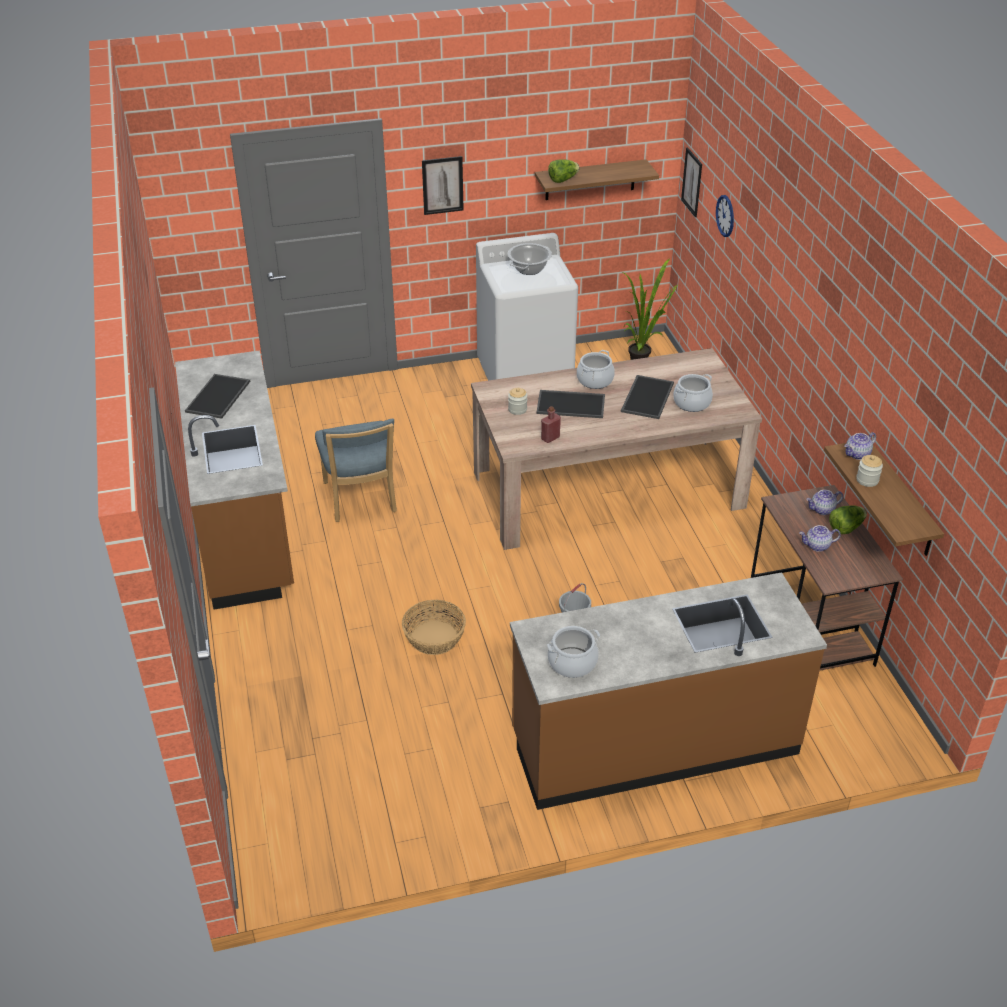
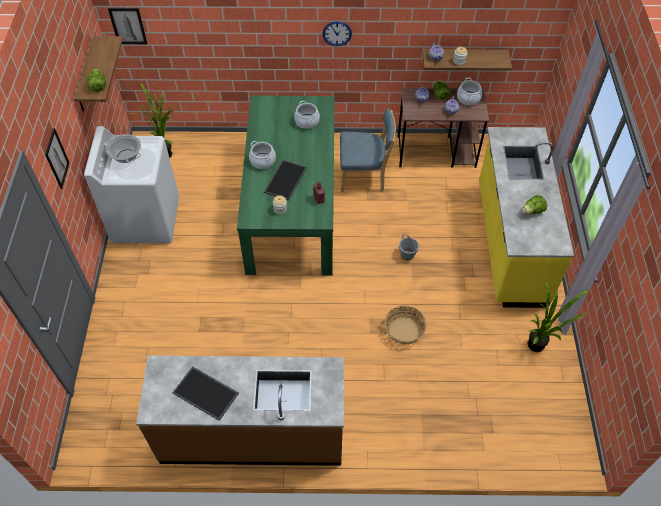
camera: 75 degrees left, 15 degrees up
(360, 500) = (250, 350): blue chair -> blue chair (364, 177)
(455, 804) = (540, 346): none -> potted plant
(572, 662) = (546, 233): cooking pot -> cooking pot (468, 98)
(607, 490) = (292, 207): beige dining table -> green dining table
(613, 642) = (532, 211): none -> lettuce
(646, 396) = (291, 140): tray -> none
(654, 743) = (509, 243): brown counter -> yellow counter
(725, 216) = (192, 23): wall clock -> wall clock (337, 33)

